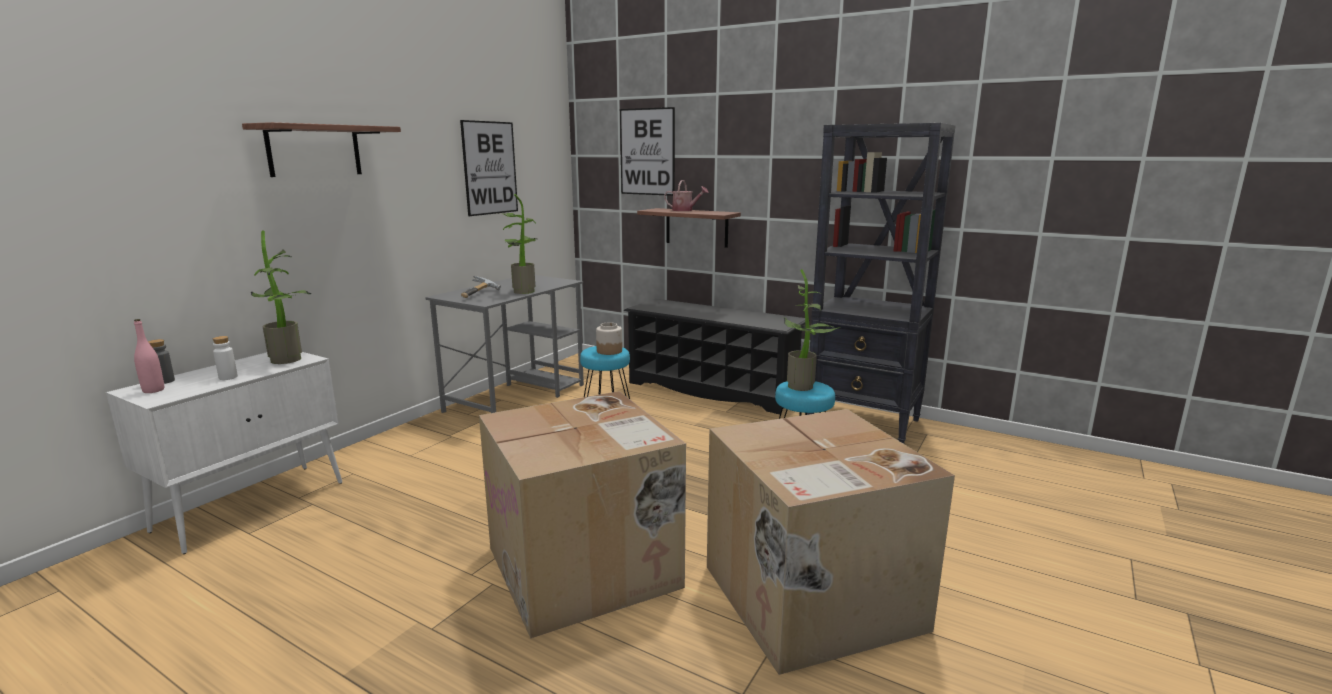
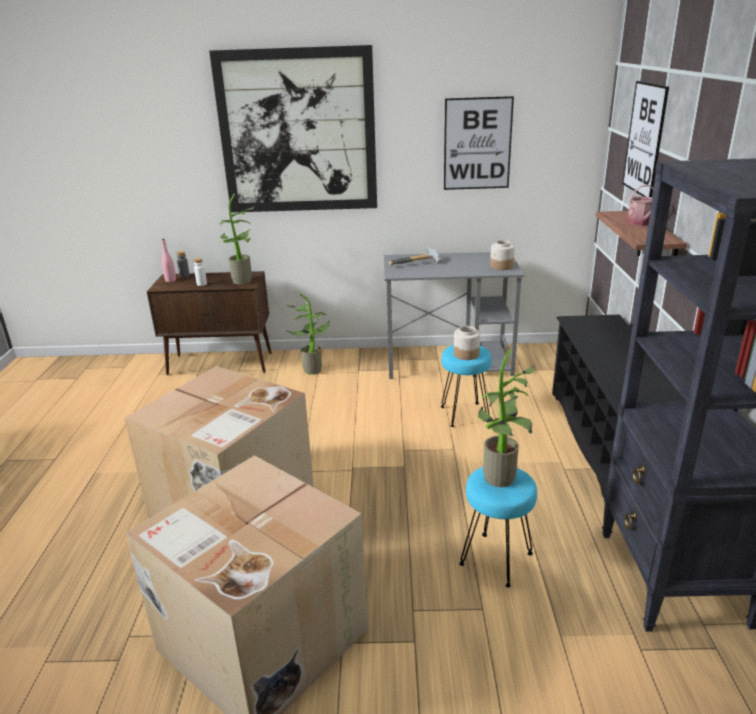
camera: 60 degrees right, 10 degrees up
(253, 505) = (221, 364): white cabinet -> brown cabinet
(314, 150) = (298, 132): shelf -> picture
(522, 291) = (448, 270): potted plant -> potted plant (313, 369)
(553, 281) = (501, 266): none -> jar

